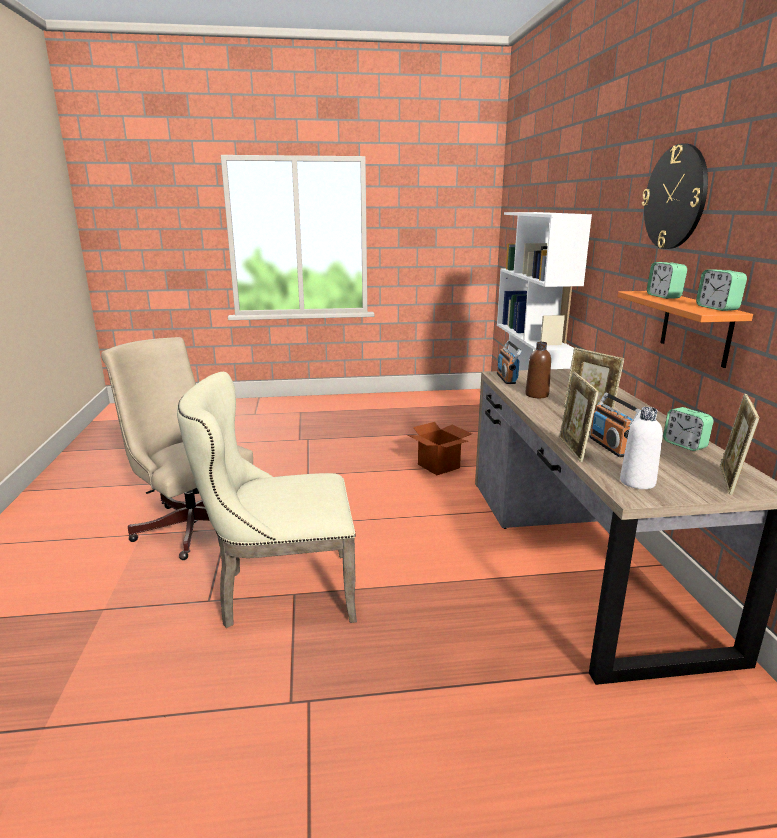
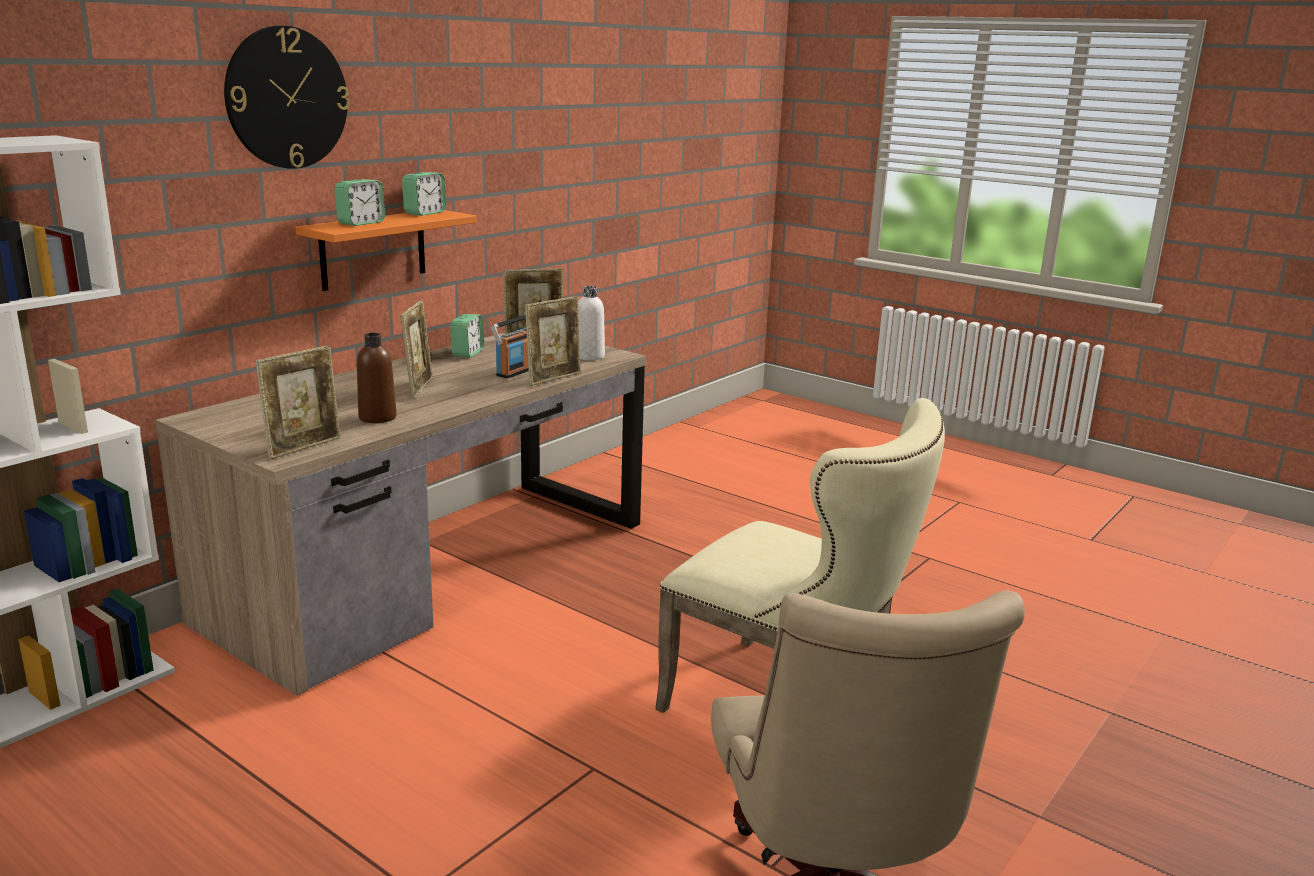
camera: 135 degrees left, 0 degrees up
(438, 466) = (236, 770): cardboard box -> none
(506, 378) = (304, 447): radio -> picture frame

